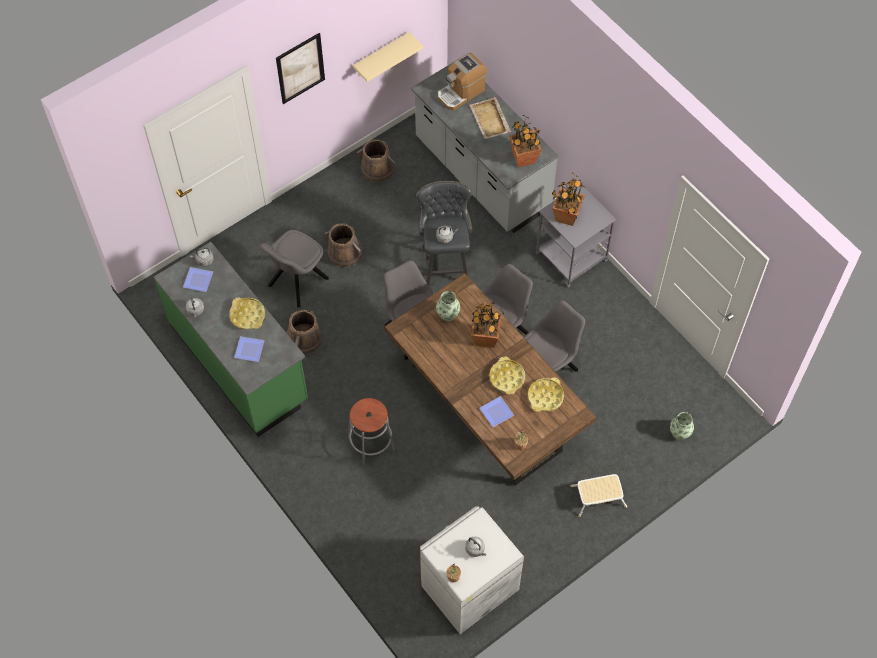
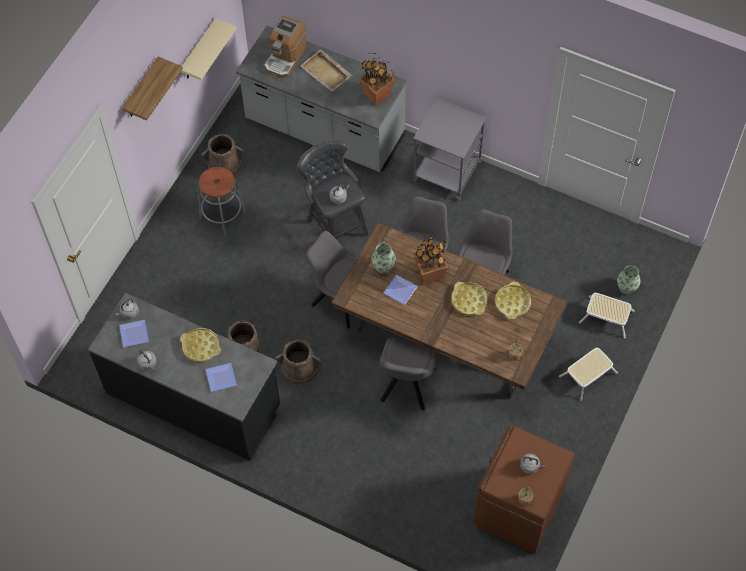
camera: 25 degrees left, 0 degrees up
(240, 363) = (194, 399): green counter -> black counter
(297, 282) = (207, 300): grey chair -> grey chair (406, 385)
(300, 68) = (141, 90): picture -> shelf
(345, 253) = (237, 255): brown bucket -> brown bucket (300, 368)
(371, 443) = (359, 419): grey stool -> grey stool (222, 215)
(467, 585) = (517, 507): white washing machine -> brown washing machine
(496, 411) = (476, 334): plate -> plate (400, 289)
(566, 216) = (440, 133): potted plant -> none
(645, 451) = (606, 317): none -> beige step ladder

